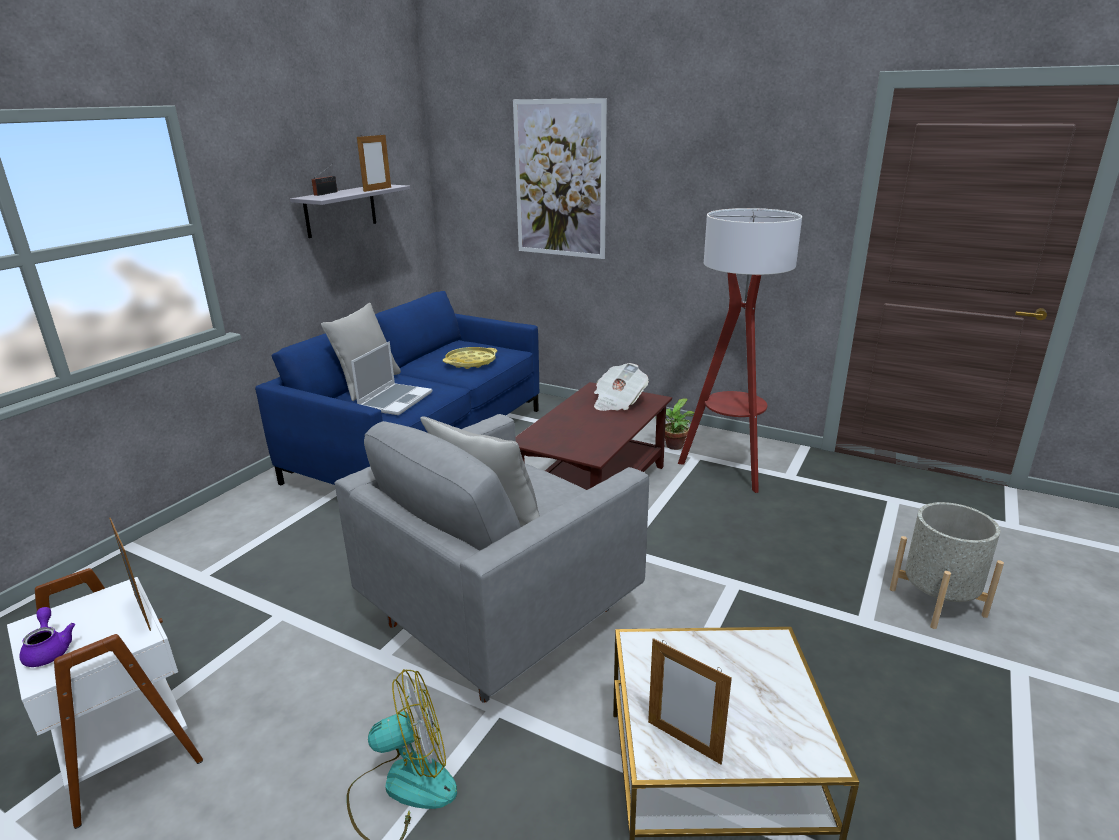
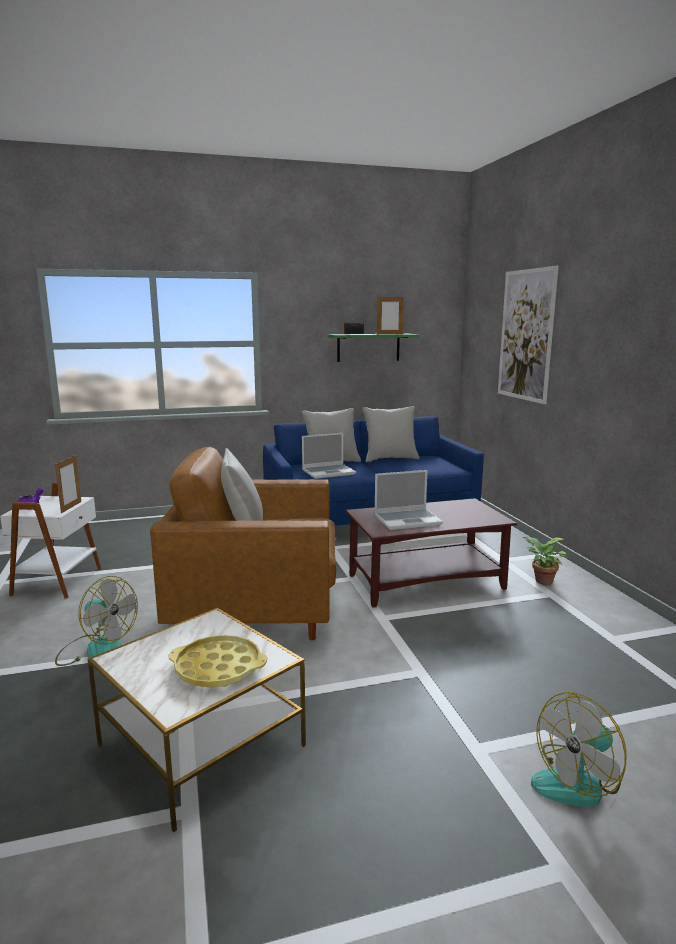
camera: 45 degrees right, 10 degrees down
(340, 210) = (368, 347): grey shelf -> green shelf
(423, 359) = (390, 459): none -> grey pillow
(471, 362) = (413, 467): yellow tray -> yellow tray (218, 668)
(502, 615) = (257, 612): grey armchair -> brown armchair
(589, 431) = (408, 520): none -> laptop
(618, 402) = (467, 513): newspaper -> none
(684, 742) = (138, 661): picture frame -> none
(729, 468) = (564, 611): floor lamp -> none
(937, 602) = (577, 782): grey planter -> fan

